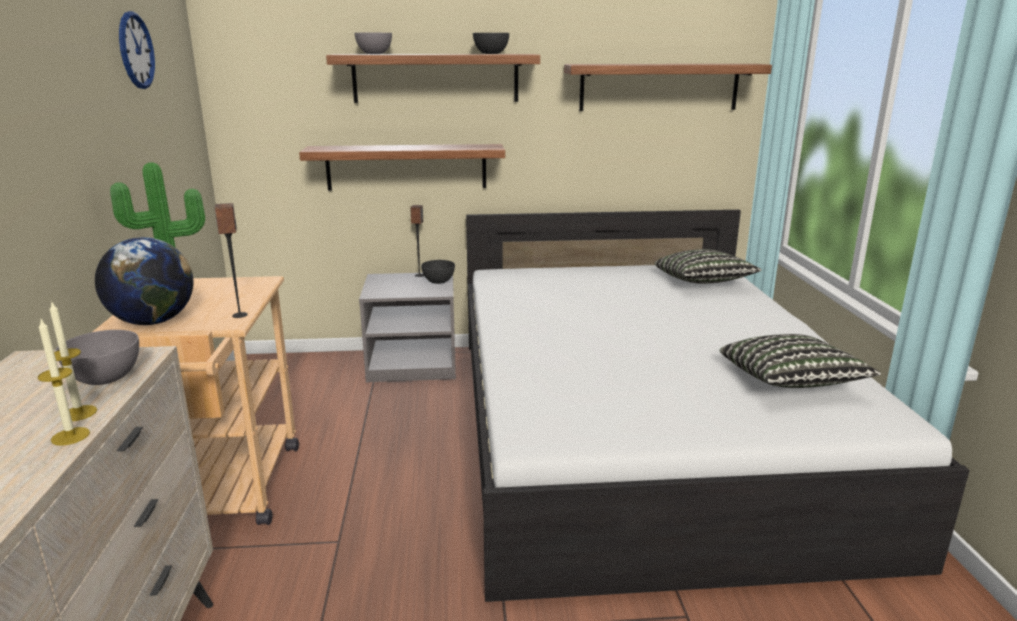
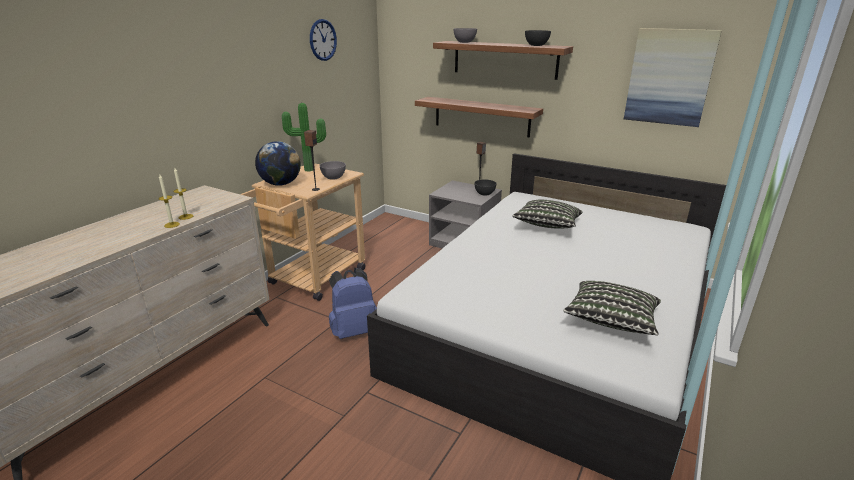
camera: 35 degrees right, 5 degrees up
(106, 378) = (212, 205): grey bowl -> grey bowl (334, 178)
(384, 546) = (354, 330): none -> blue backpack
(659, 87) = (669, 77): shelf -> picture
(703, 283) = (660, 237): pillow -> pillow (547, 226)

